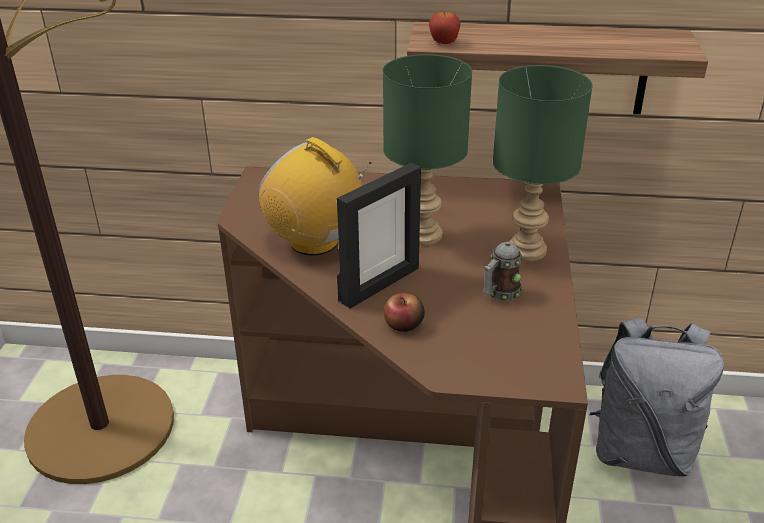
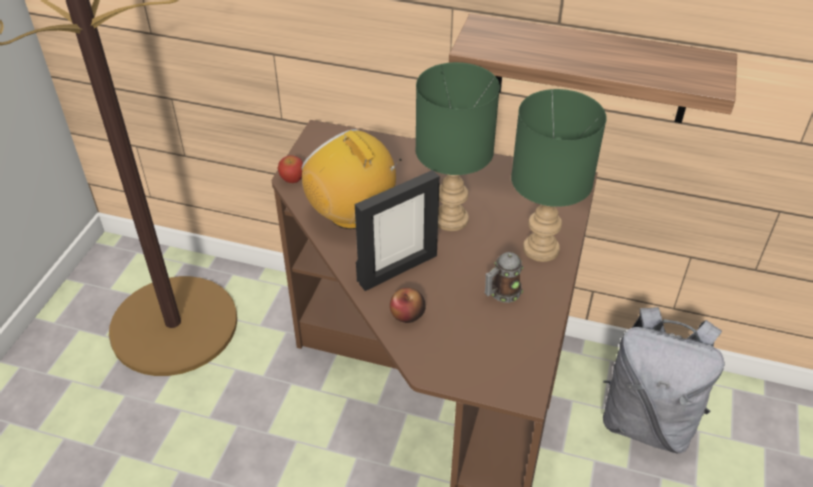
camera: 10 degrees right, 10 degrees up
(443, 42) = (487, 46): apple -> apple (292, 179)

